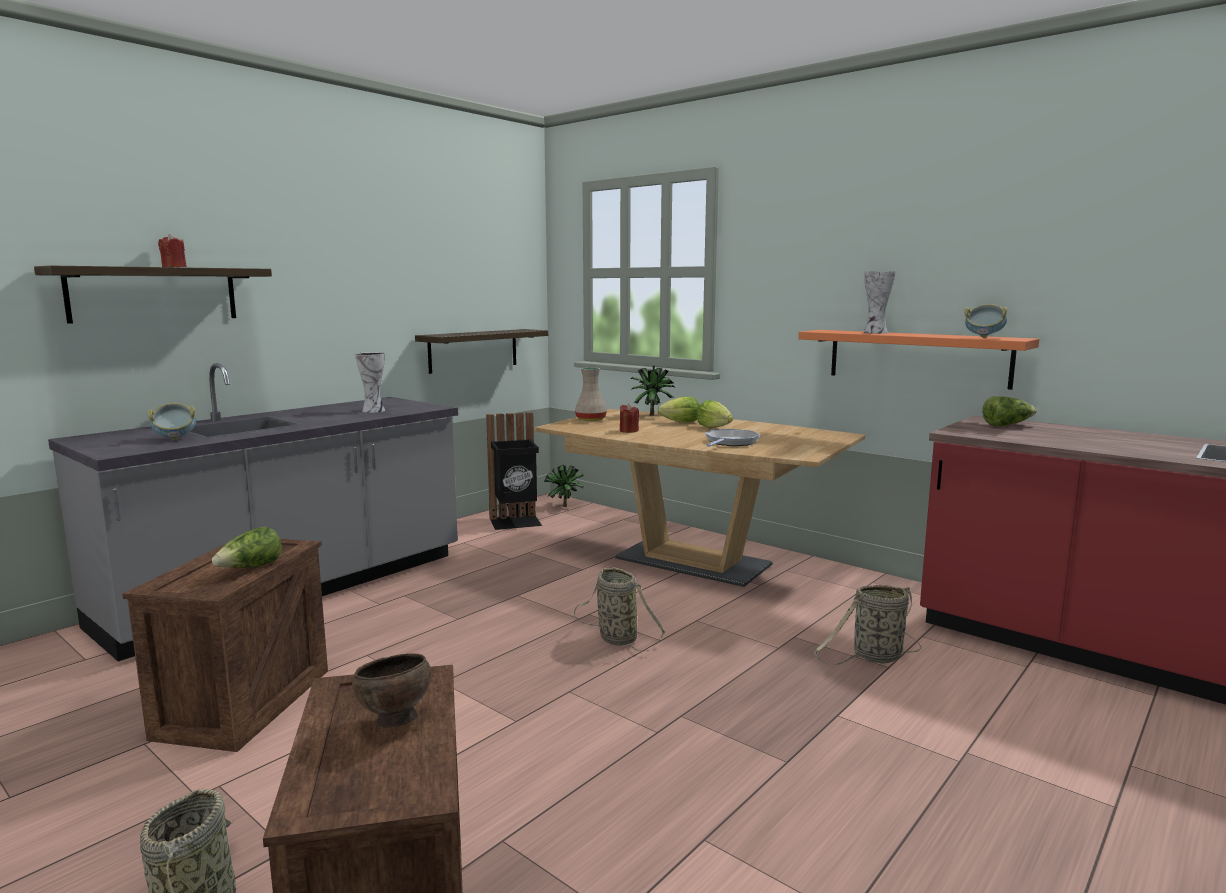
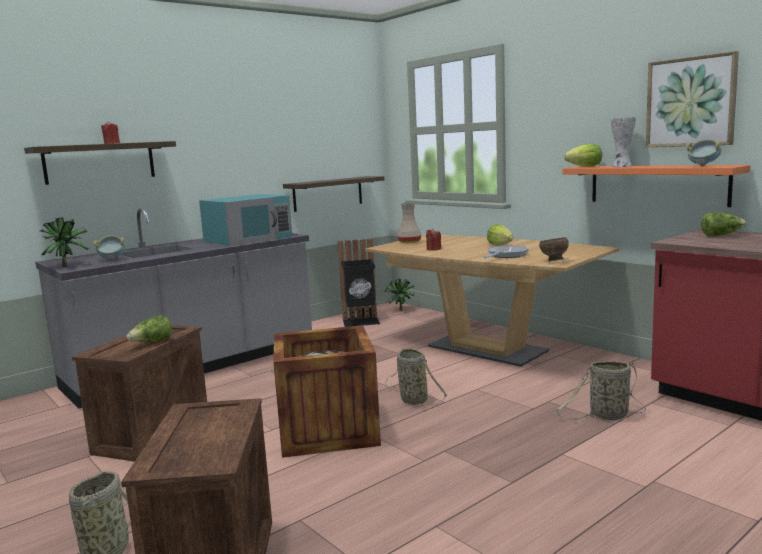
camera: 10 degrees right, 0 degrees up
(373, 410) = (249, 239): vase -> turquoise microwave
(394, 721) = (213, 427): brown bowl -> brown bowl (553, 261)
(509, 688) = (328, 430): none -> crate
(652, 415) = (458, 238): potted plant -> potted plant (67, 266)
(681, 422) = (477, 242): lettuce -> lettuce (585, 166)
(966, 256) = (691, 102): none -> picture

